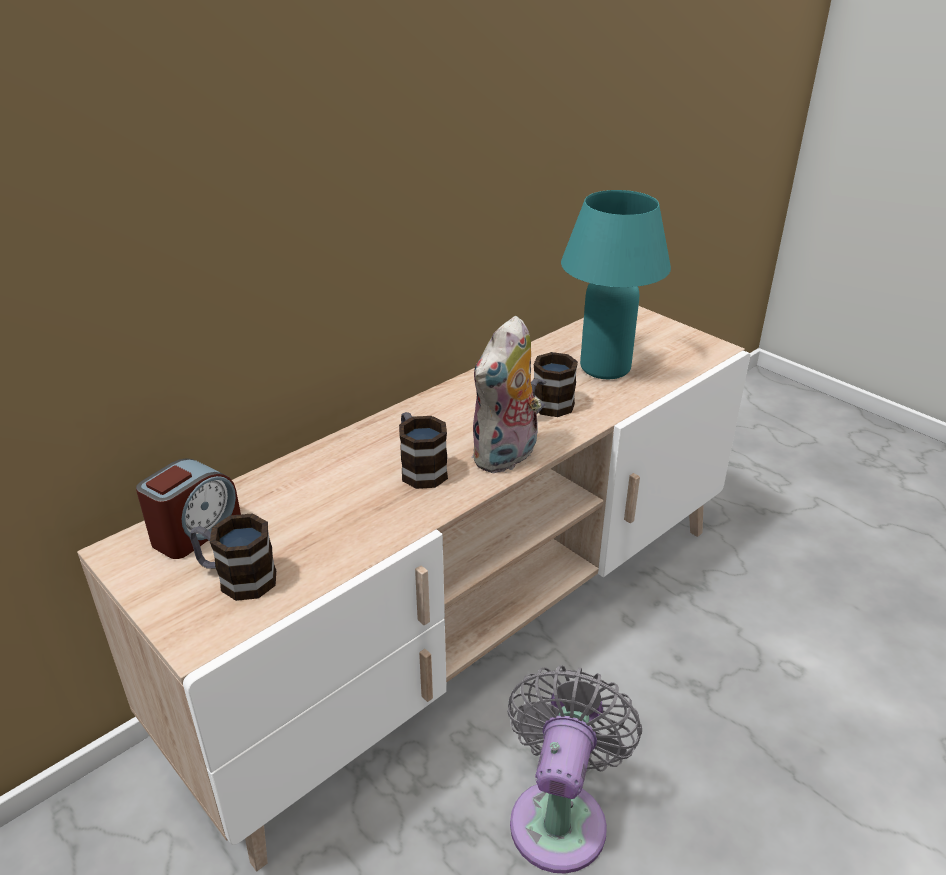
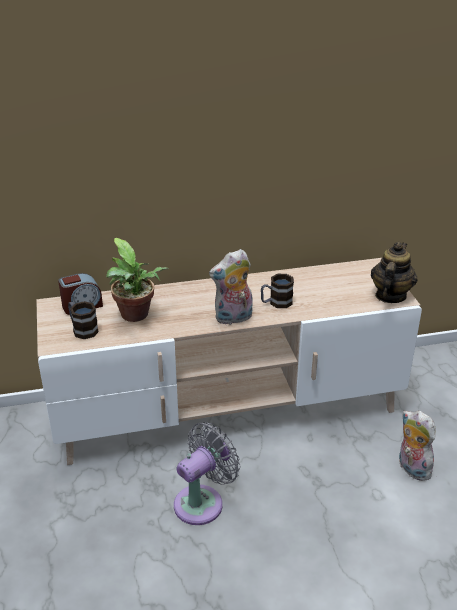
camera: 30 degrees right, 0 degrees up
(327, 513) = (136, 316): none -> potted plant
(419, 468) = (191, 310): mug -> none
(605, 368) = (328, 291): turquoise table lamp -> none
(694, 348) = (390, 296): none -> teapot
(795, 607) = (411, 468): none -> plush toy

